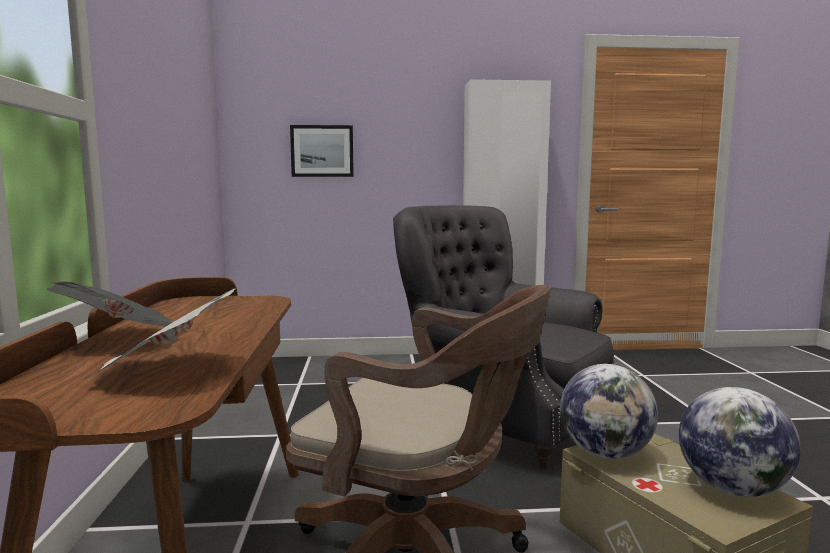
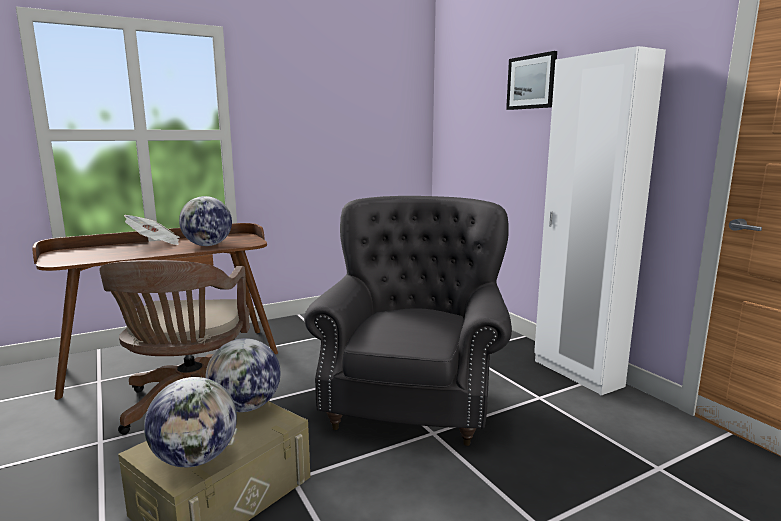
camera: 65 degrees right, 5 degrees up
(163, 371) = (104, 255): newspaper -> none
(231, 315) = (208, 245): none -> globe
(322, 151) = (480, 136): picture -> picture (531, 82)

